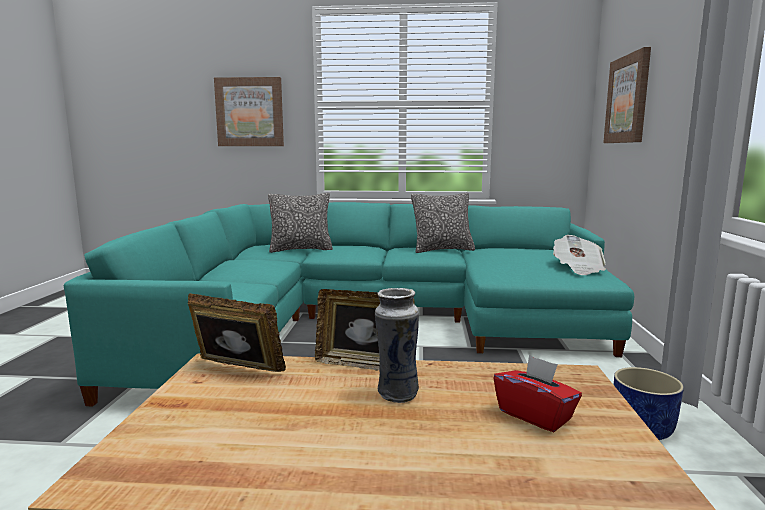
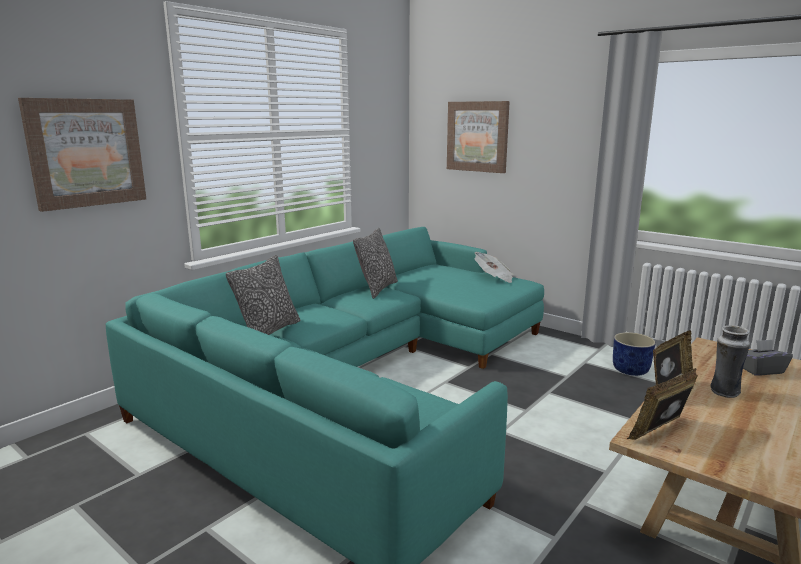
camera: 55 degrees left, 5 degrees up
(535, 415) = (761, 370): red tissue box -> grey tissue box

